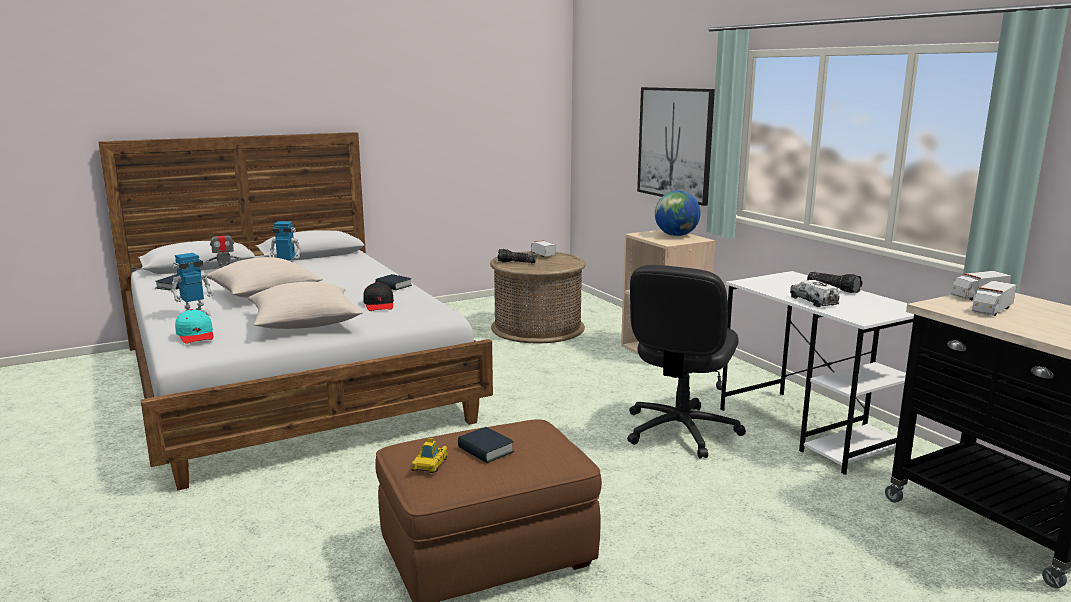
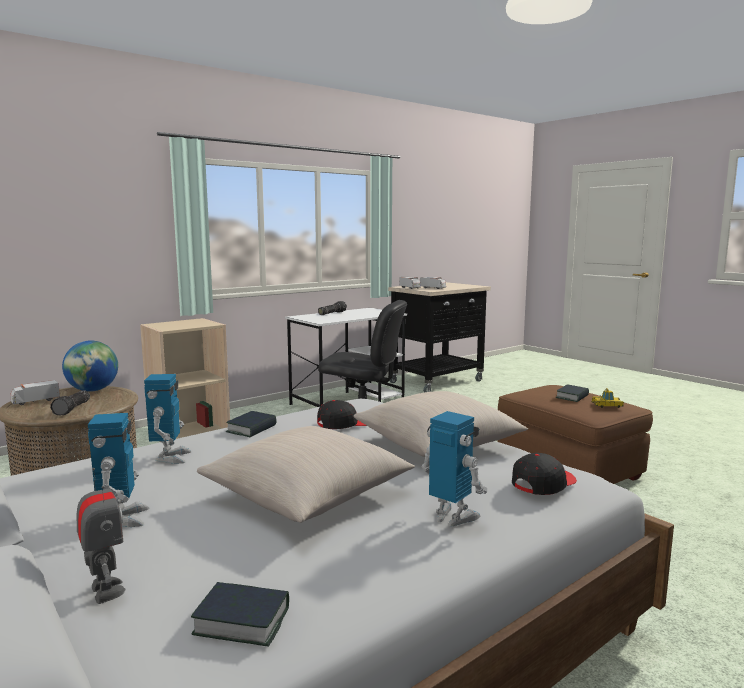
camera: 100 degrees left, 5 degrees down
(196, 335) = (543, 484): turquoise cap -> black cap
(358, 274) = (170, 457): none -> toy robot
(675, 144) = (98, 243): picture -> none
(676, 235) = (179, 323): globe -> globe (93, 390)
(813, 301) = (363, 316): toy truck -> none

